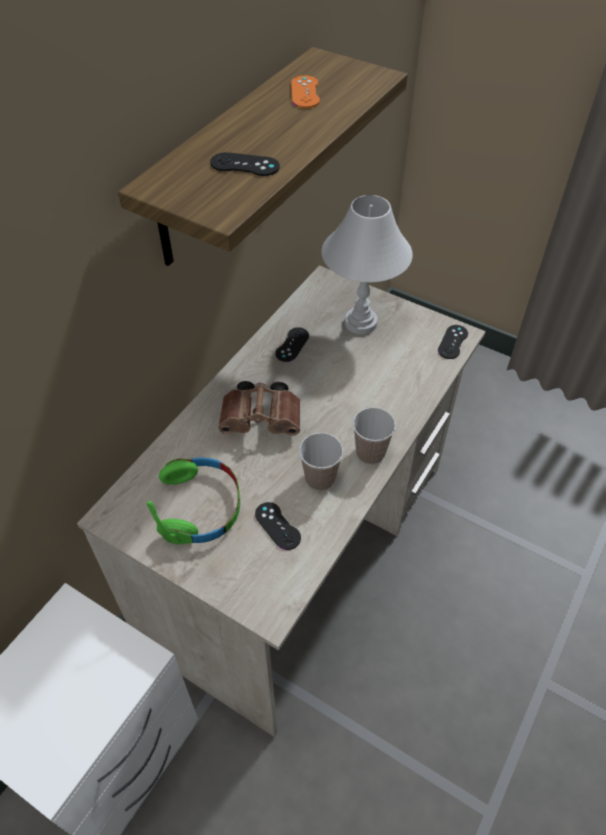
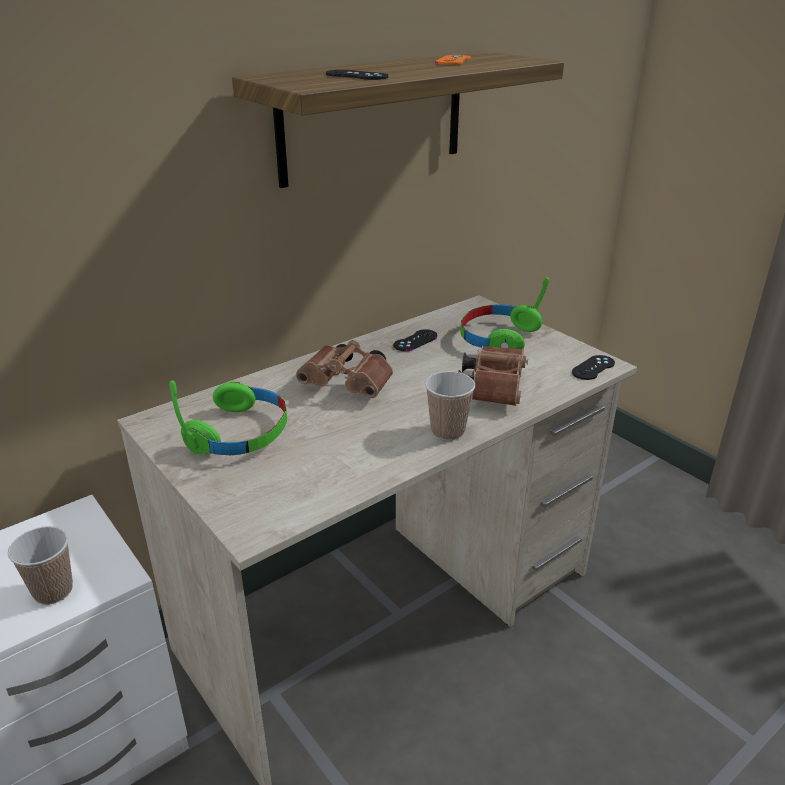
camera: 20 degrees right, 20 degrees down
(277, 526) = (308, 465): black game controller -> none
(320, 479) = (379, 439): cup -> cup (53, 591)
(361, 323) = (498, 338): white table lamp -> green headphones
(384, 389) = (493, 388): none -> brown binoculars

